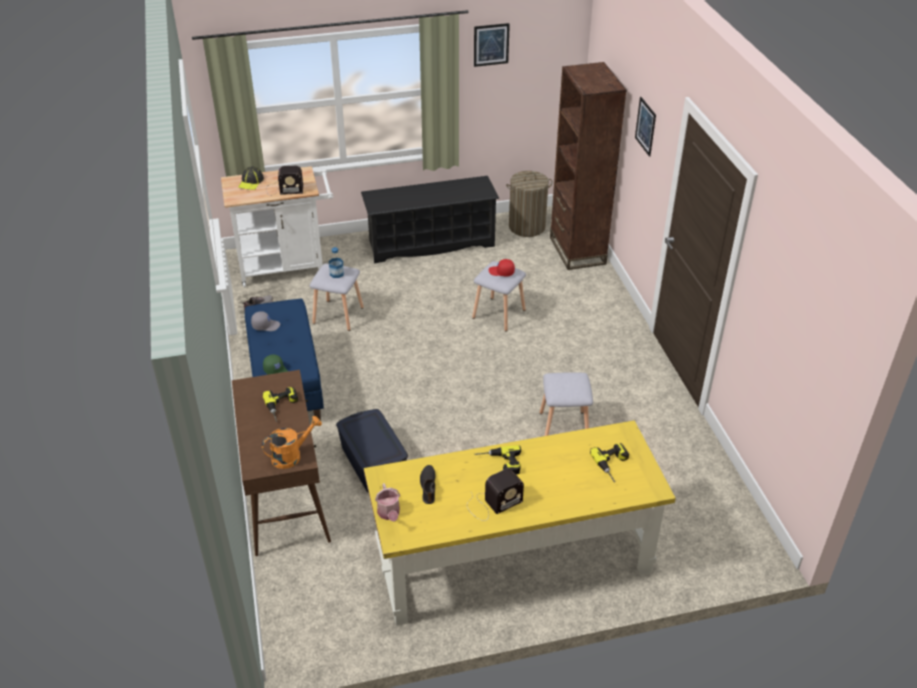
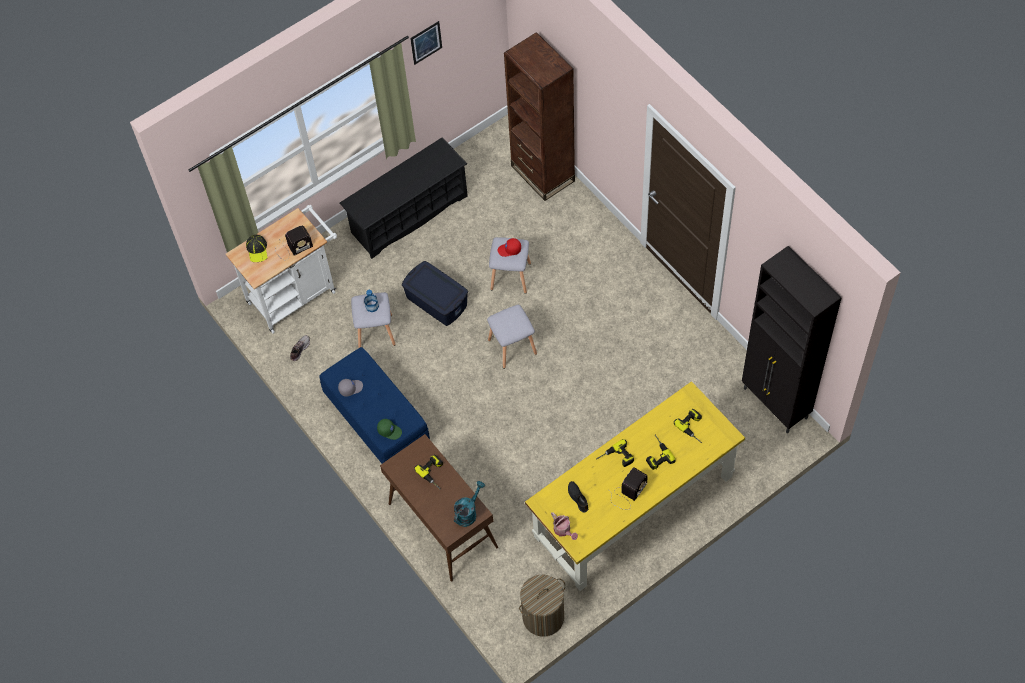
camera: 20 degrees left, 20 degrees up
(291, 455) = (468, 512): orange watering can -> turquoise watering can
(373, 463) = (490, 467): blue storage box -> blue storage box (437, 301)
(527, 227) = (484, 160): laundry basket -> laundry basket (543, 617)
(551, 476) = (656, 454): none -> power drill
(563, 427) = (616, 374): grey stool -> grey stool (511, 346)
(645, 126) = (602, 100): picture -> none
(740, 517) = (775, 404): none -> black cabinet

